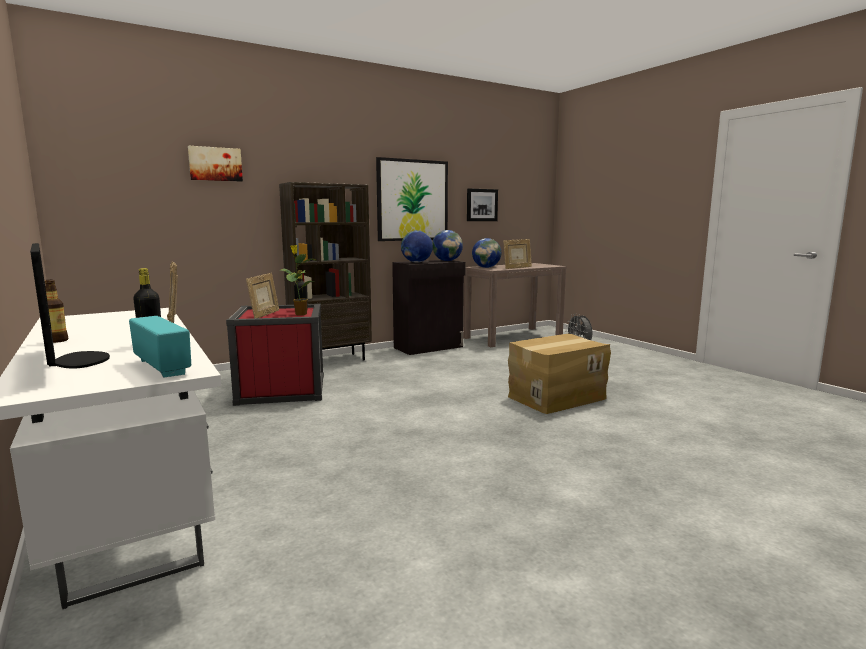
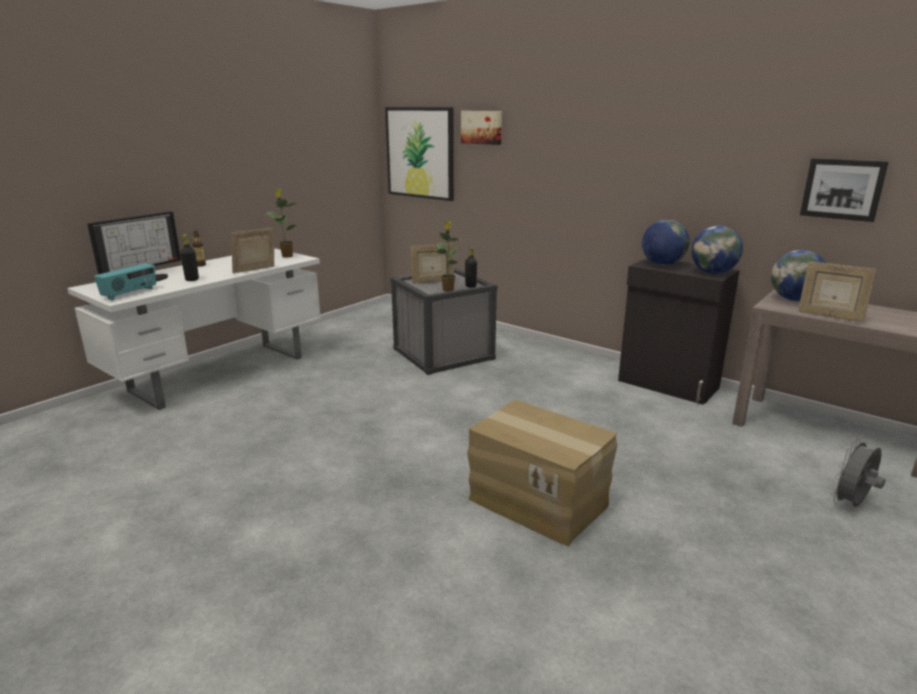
camera: 70 degrees right, 10 degrees up
(122, 314) = (286, 256): none -> potted plant
(281, 389) = (443, 354): red storage box -> grey storage box
(331, 360) = (547, 350): brown bookcase -> none
(412, 200) = (699, 173): picture -> picture (420, 153)

